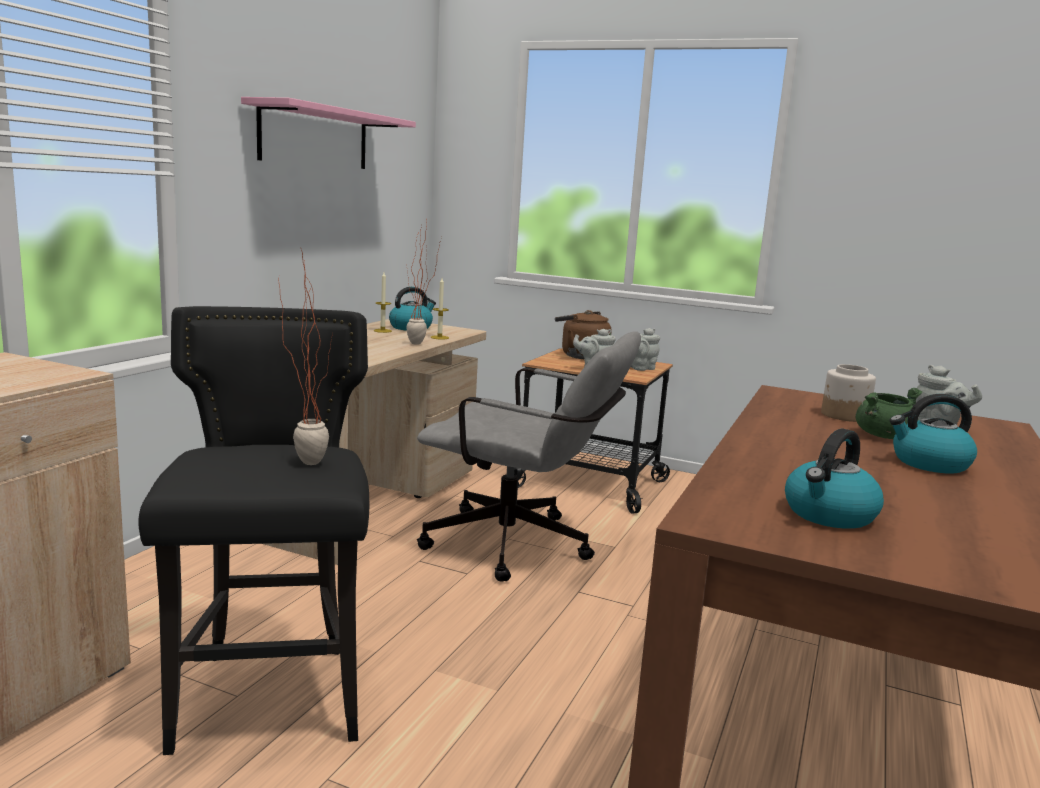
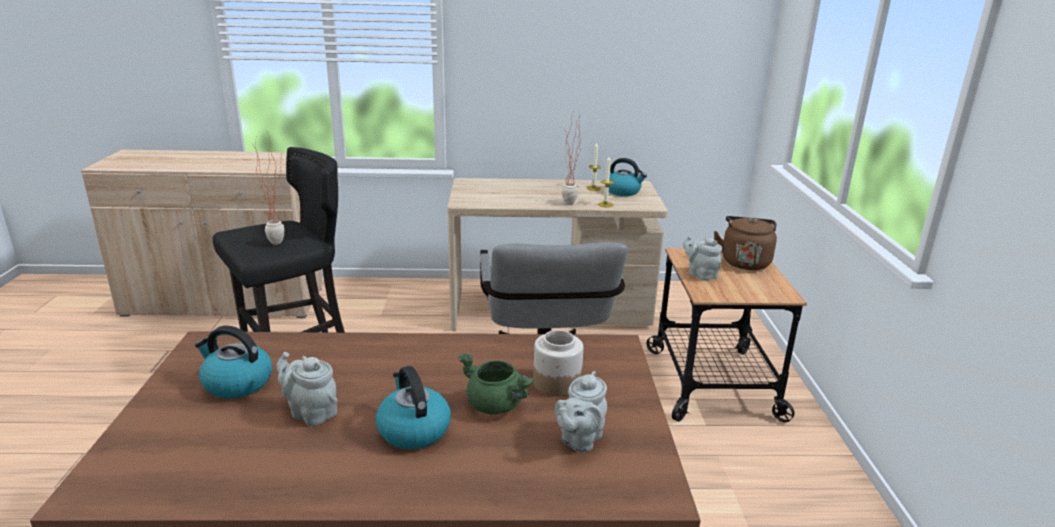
camera: 65 degrees right, 10 degrees up
(315, 137) = (586, 30): pink shelf -> none
(640, 368) = (748, 291): grey teapot -> grey teapot (311, 412)

